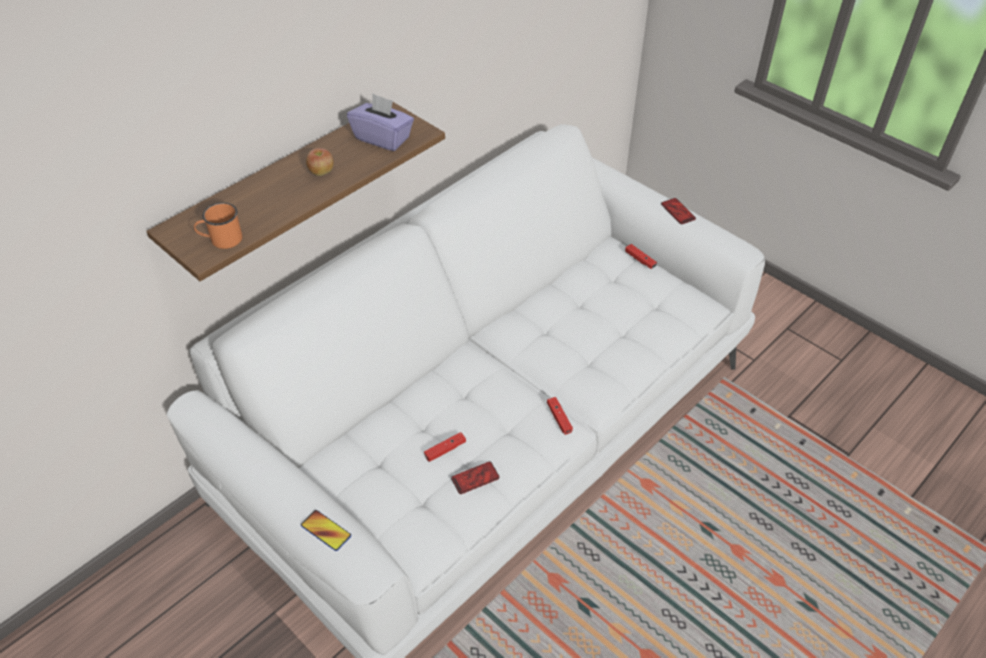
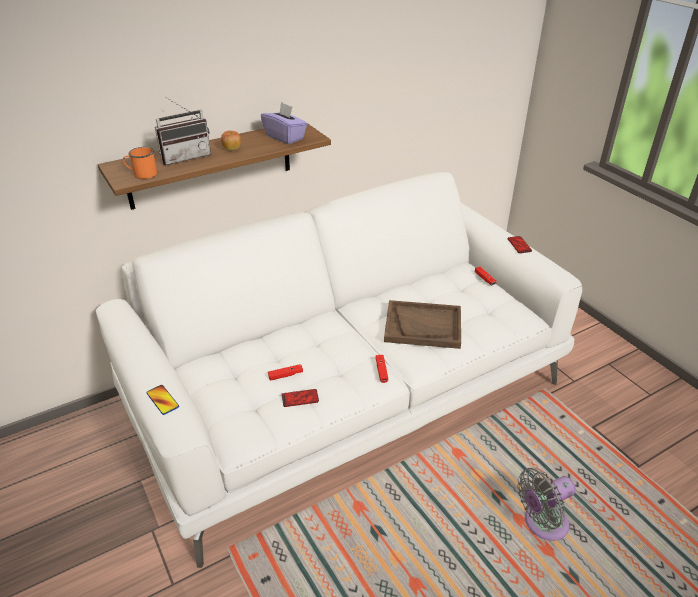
camera: 15 degrees right, 10 degrees down
(264, 197) = (185, 157): none -> radio
(588, 344) = (423, 326): none -> brown tray
(763, 550) = (542, 524): none -> grey fan

